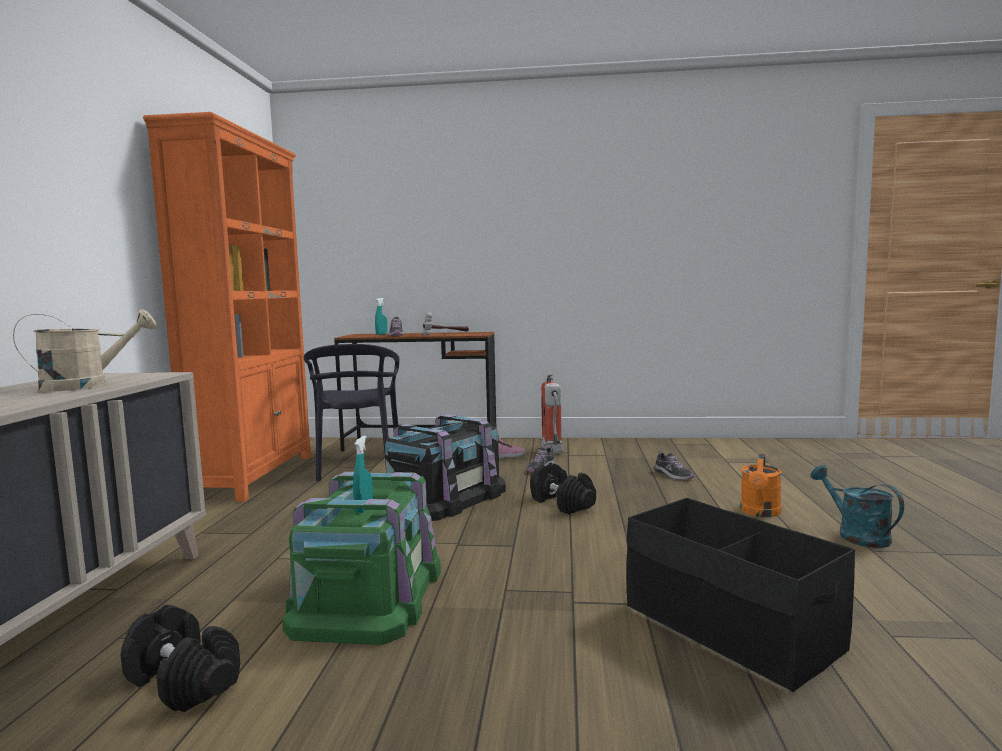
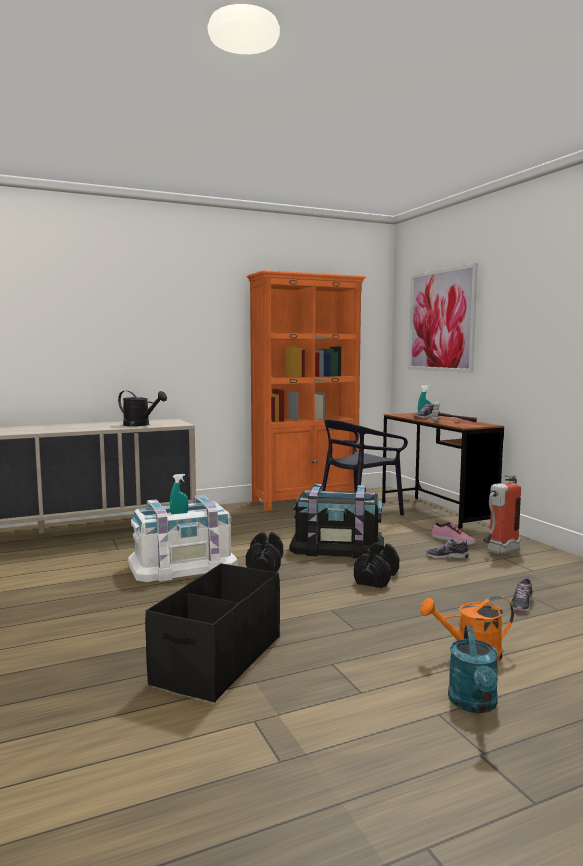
camera: 60 degrees right, 0 degrees up
(87, 385) = (140, 425): beige watering can -> black watering can
(181, 681) = (87, 558): black dumbbell -> black dumbbell (264, 565)
(368, 594) = (182, 564): green storage box -> white storage box
(379, 222) = (441, 320): none -> picture
(856, 535) = (474, 704): turquoise watering can -> turquoise watering can turned 150 degrees clockwise

